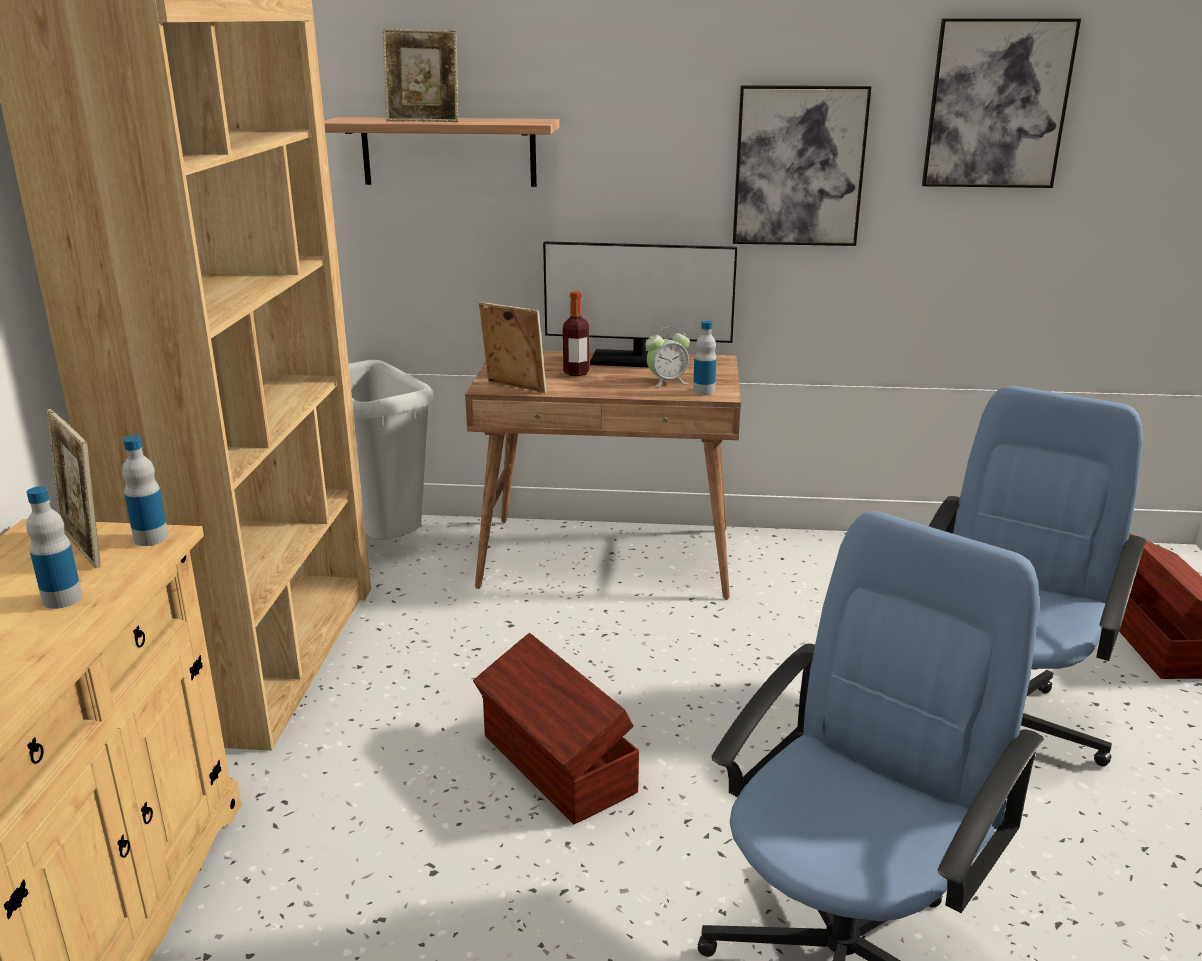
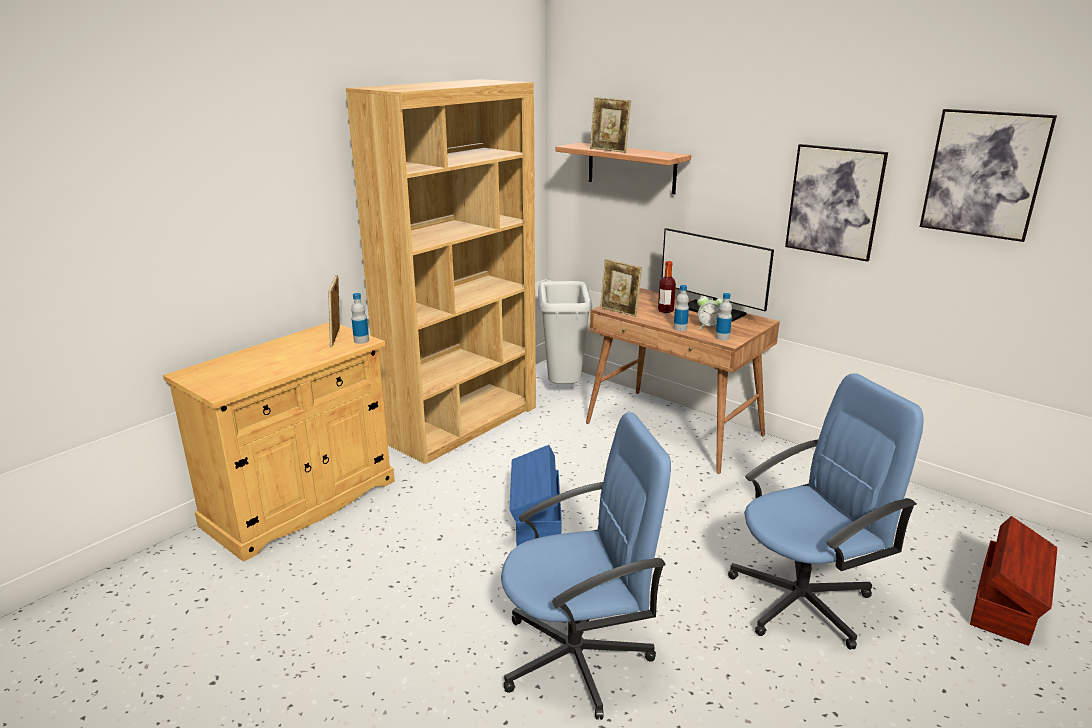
camera: 35 degrees right, 0 degrees up
(62, 599) = (307, 355): bottle -> bottle (680, 328)
(514, 388) = (619, 311): picture frame -> picture frame turned 150 degrees clockwise
(557, 765) = (536, 518): brown storage box -> blue storage box

